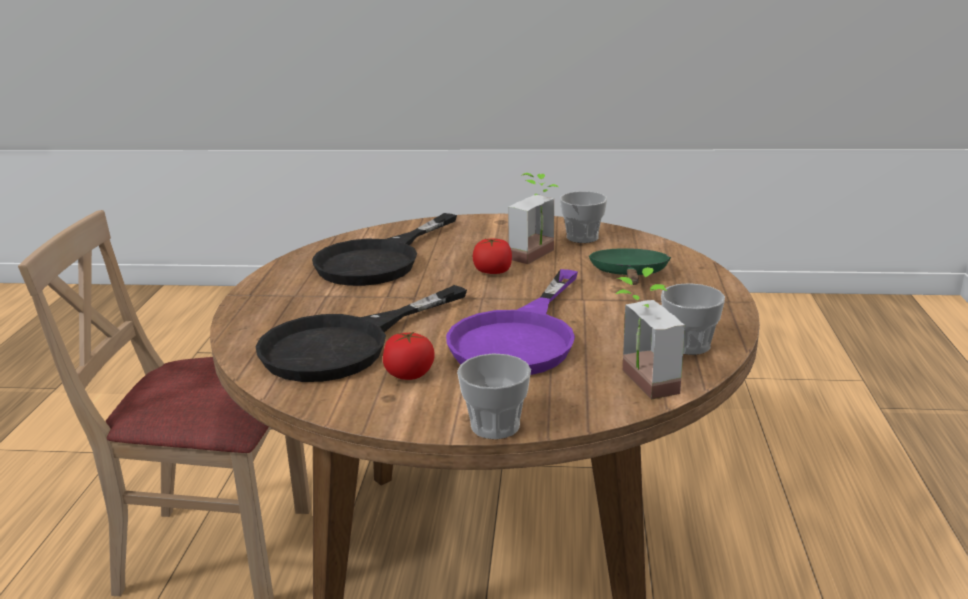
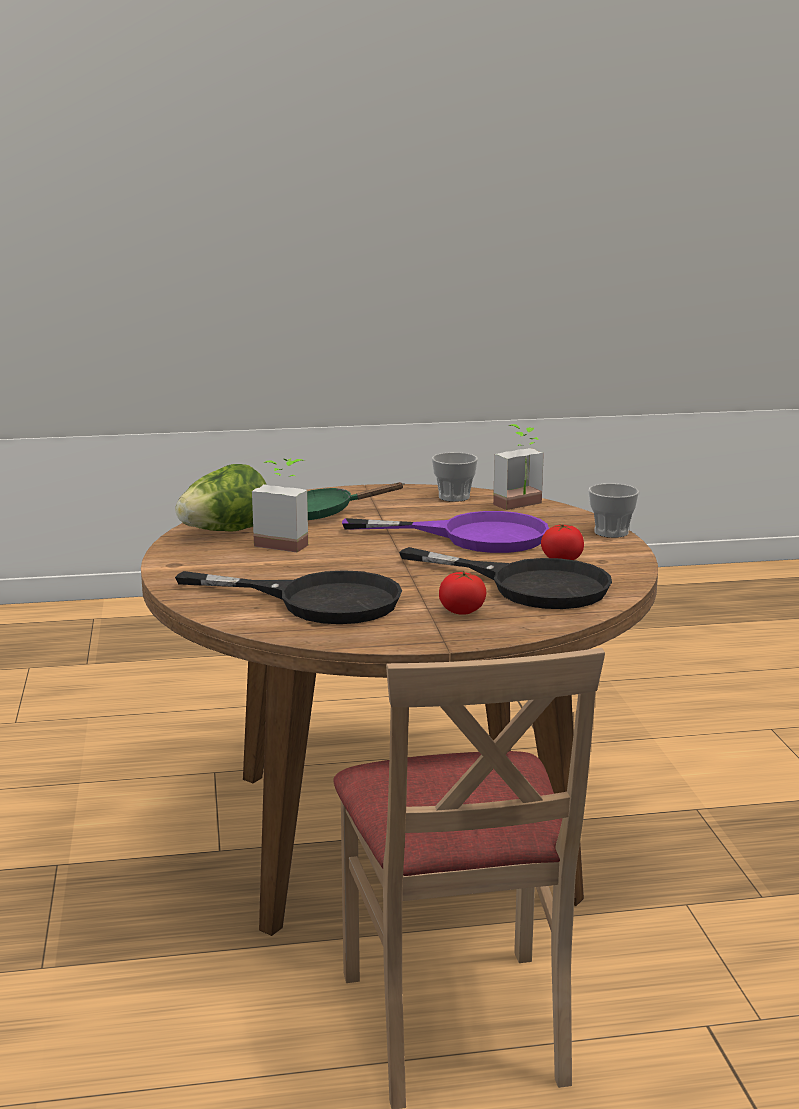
camera: 105 degrees left, 5 degrees down
(492, 272) = (334, 555): tomato -> tomato (462, 611)
(582, 237) = (225, 532): cup -> lettuce

